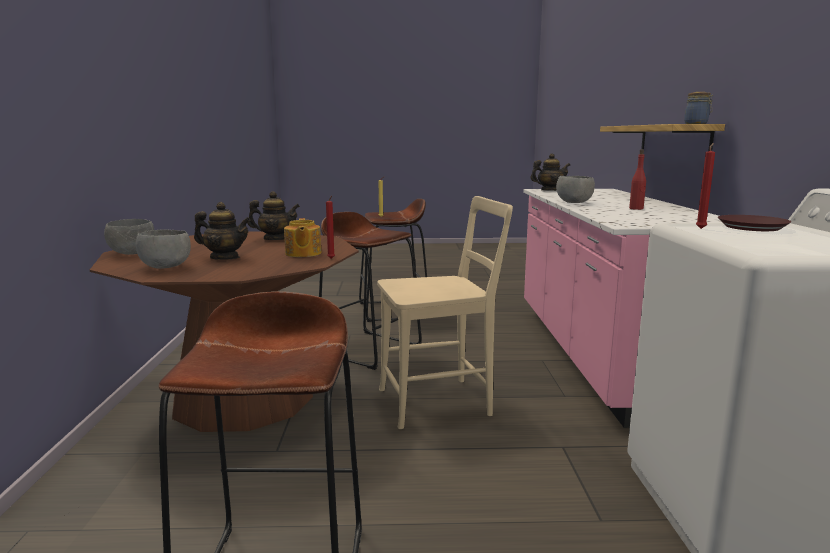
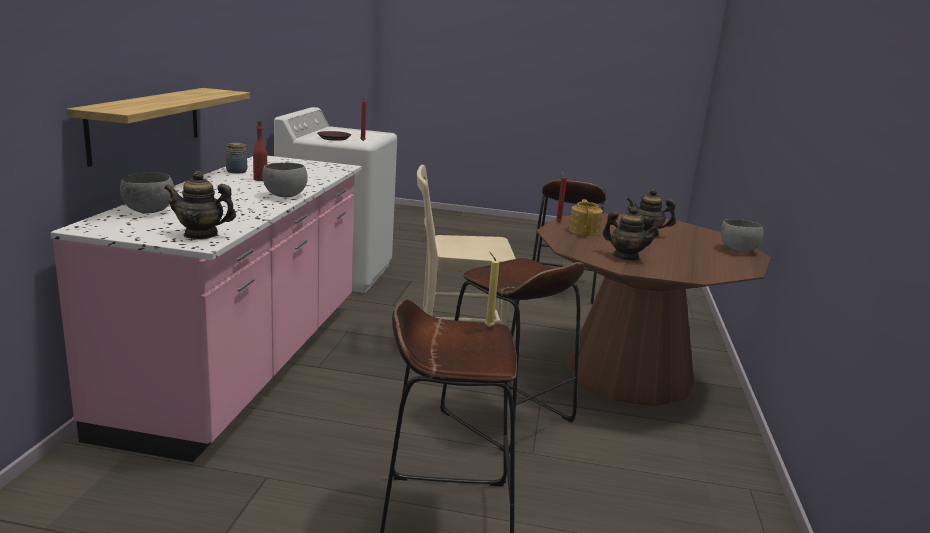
camera: 170 degrees left, 5 degrees up
(165, 267) = (680, 230): grey bowl -> grey bowl (149, 212)
(275, 239) = (626, 257): teapot -> teapot turned 150 degrees counterclockwise
(697, 123) = (213, 90): jar -> jar (236, 171)

